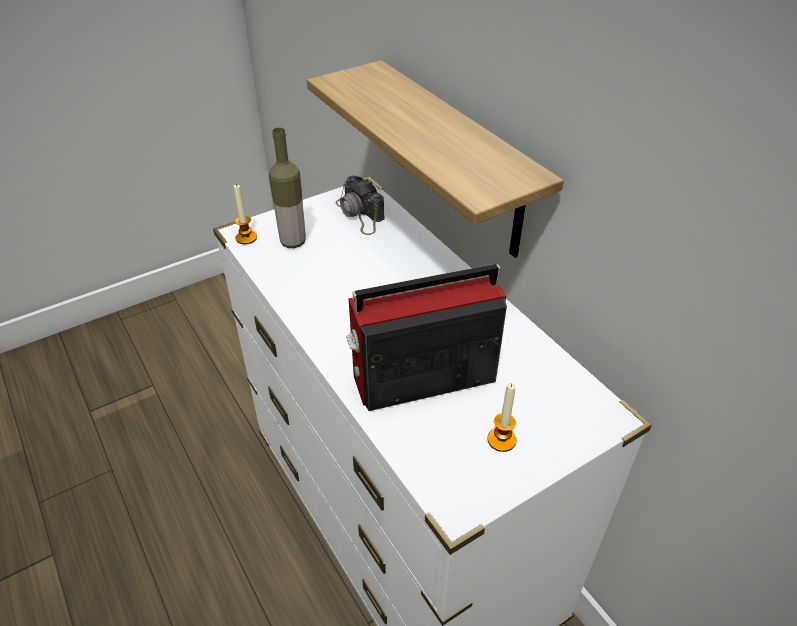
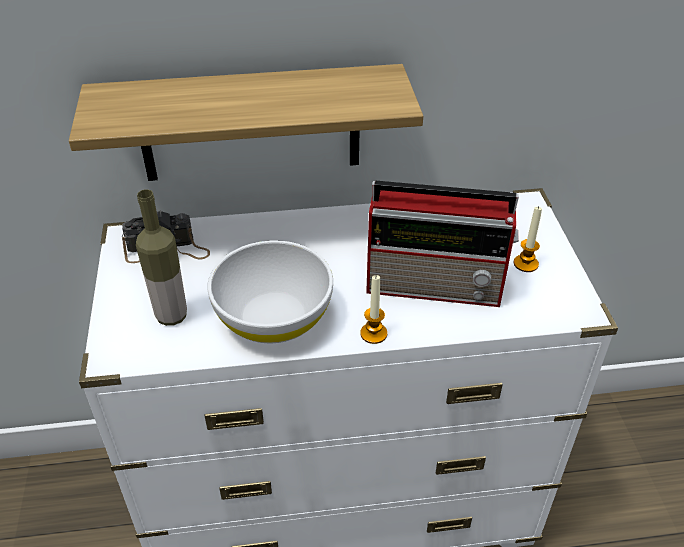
camera: 65 degrees left, 0 degrees up
(246, 238) = (129, 354): candle -> candle (373, 333)
(320, 291) = (273, 317): none -> white bowl
(421, 378) = (437, 285): radio -> radio turned 90 degrees counterclockwise

